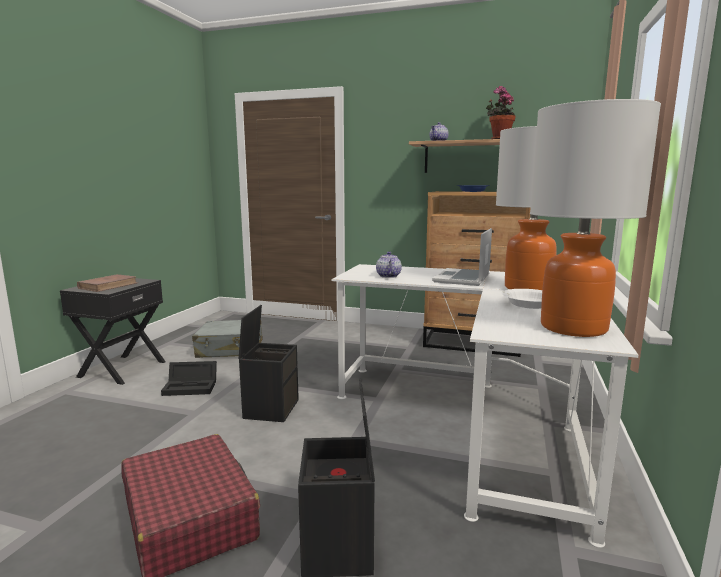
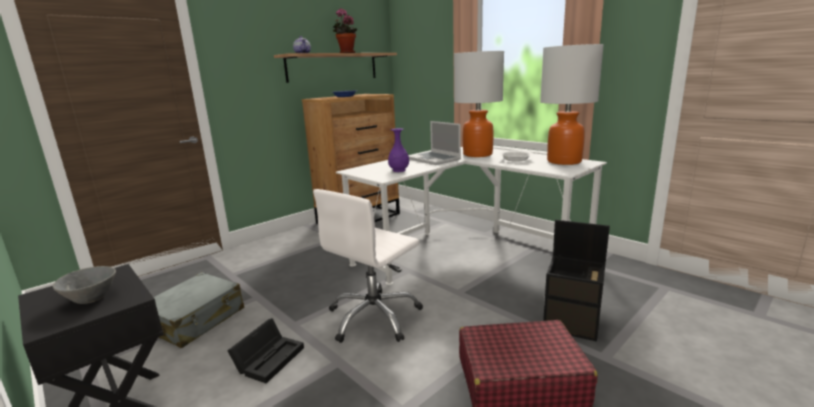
camera: 60 degrees left, 5 degrees up
(108, 286) = (90, 299): brown book -> grey bowl
(271, 408) = (374, 317): black storage box -> white office chair
(388, 276) = (398, 170): teapot -> purple vase

